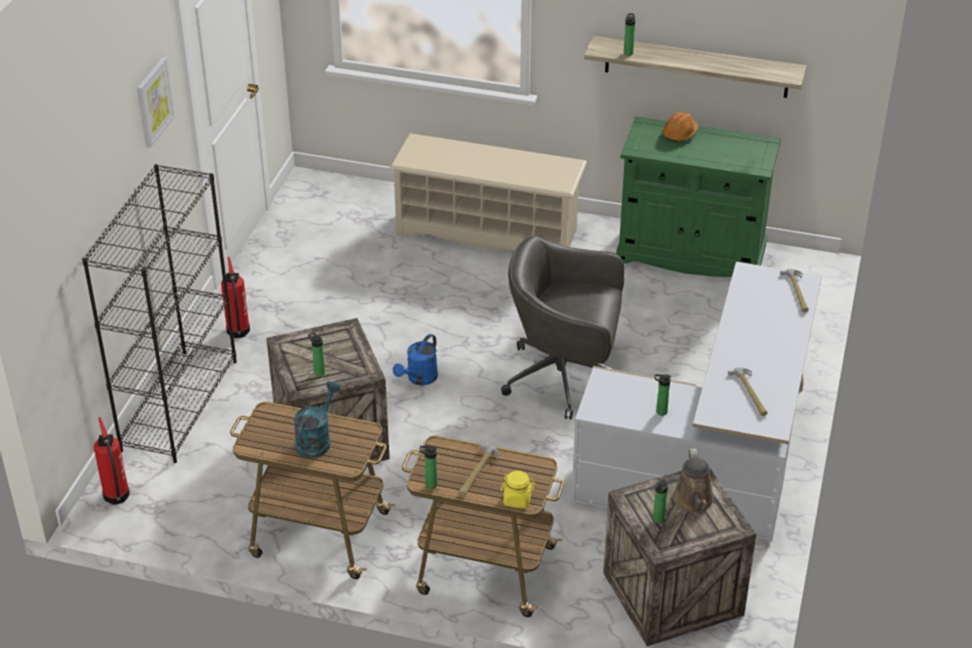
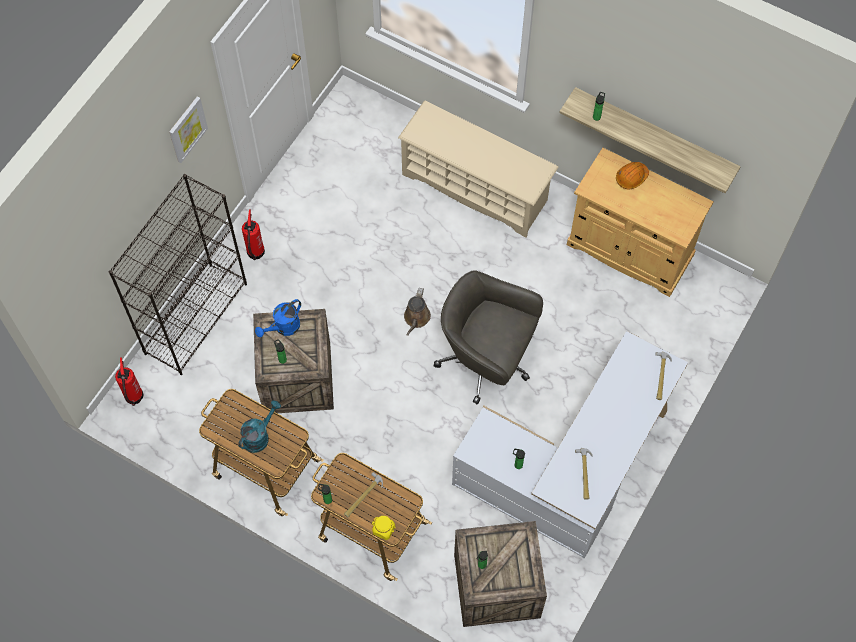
camera: 15 degrees right, 25 degrees up
(419, 379) = (377, 334): blue watering can -> blue watering can (283, 328)
(691, 254) = (629, 250): green cabinet -> beige cabinet
(694, 501) = (513, 554): brown watering can -> brown watering can (416, 318)

